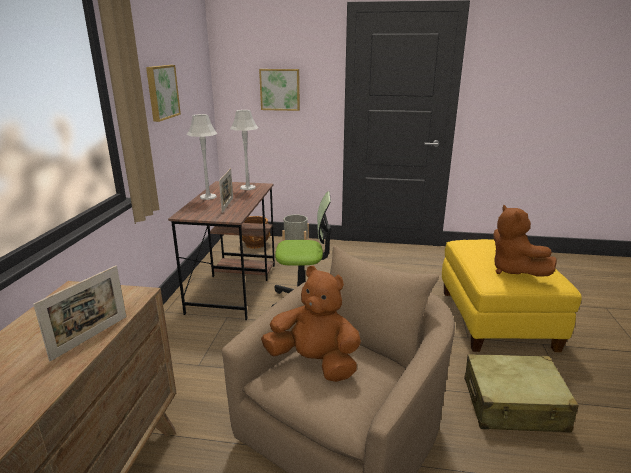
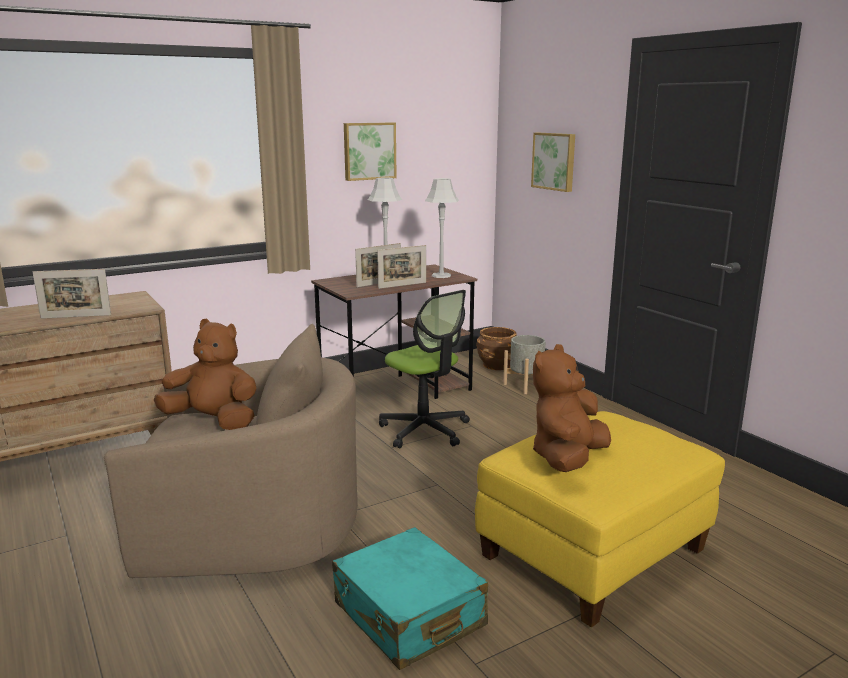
camera: 50 degrees right, 5 degrees down
(247, 201) = (402, 285): none -> picture frame
(314, 362) = (213, 421): brown plush toy -> brown plush toy turned 60 degrees counterclockwise
(514, 405) = (409, 615): beige suitcase -> turquoise suitcase

